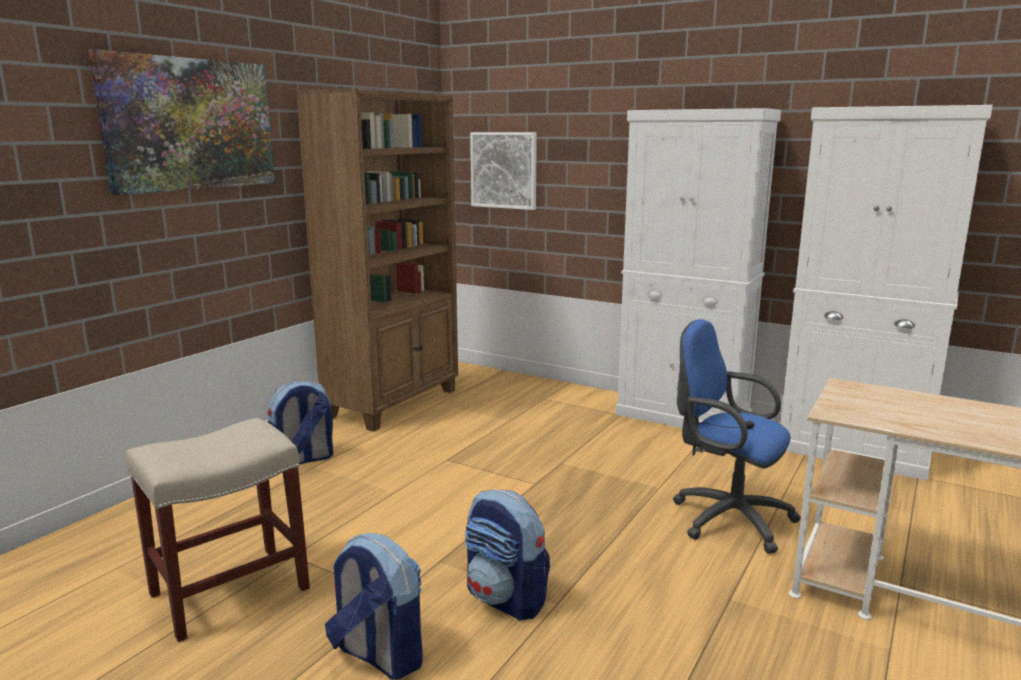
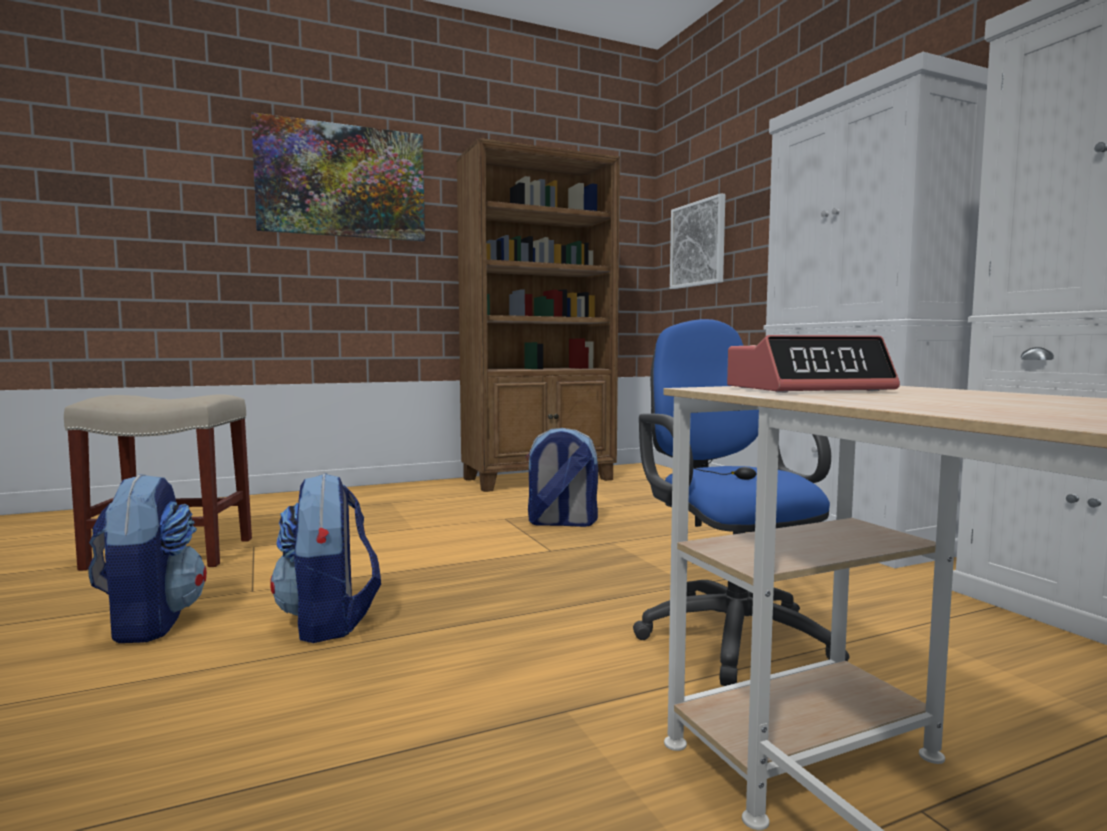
camera: 35 degrees right, 10 degrees down
(303, 460) = (393, 497): backpack -> backpack (561, 523)
(866, 406) = (808, 389): none -> alarm clock

